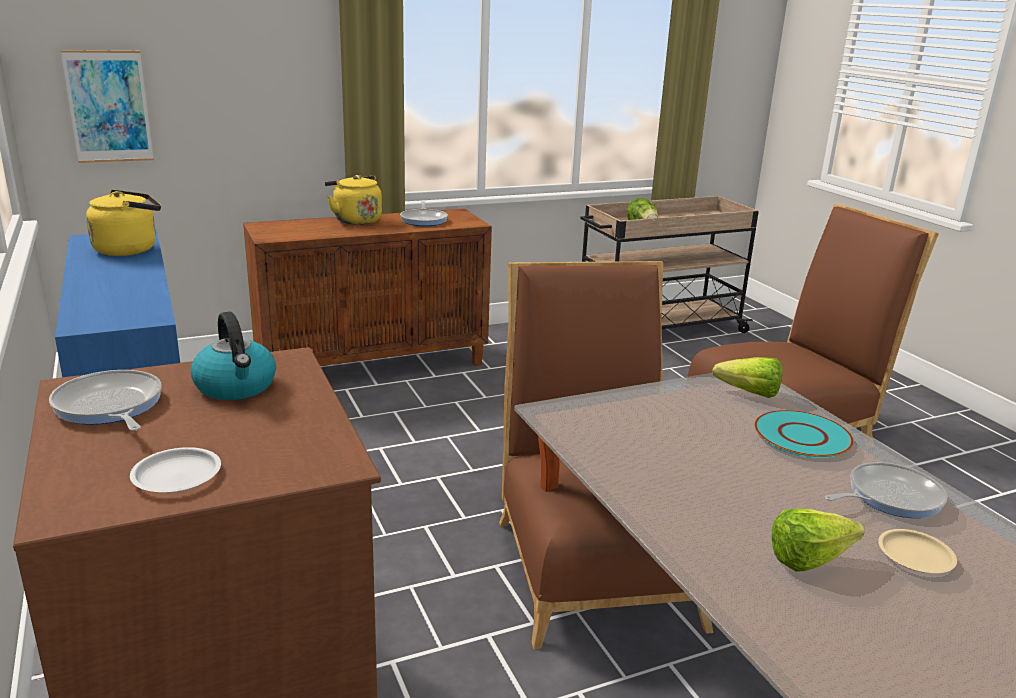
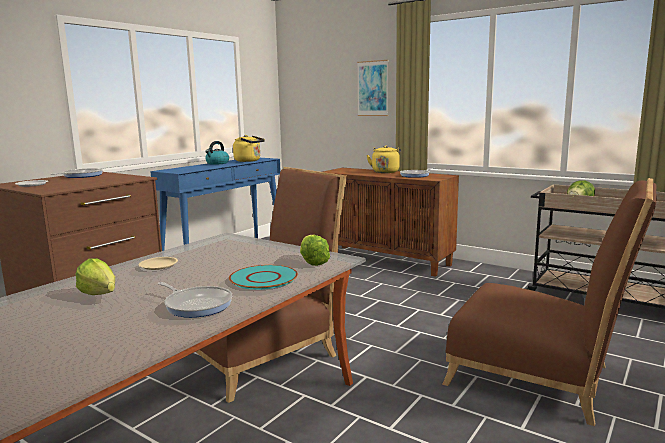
camera: 60 degrees right, 10 degrees down
(109, 107) = (308, 110): picture -> picture (372, 88)
(236, 387) = (108, 178): kettle -> kettle (217, 163)
(915, 556) = (119, 316): beige plate -> beige plate (158, 265)

